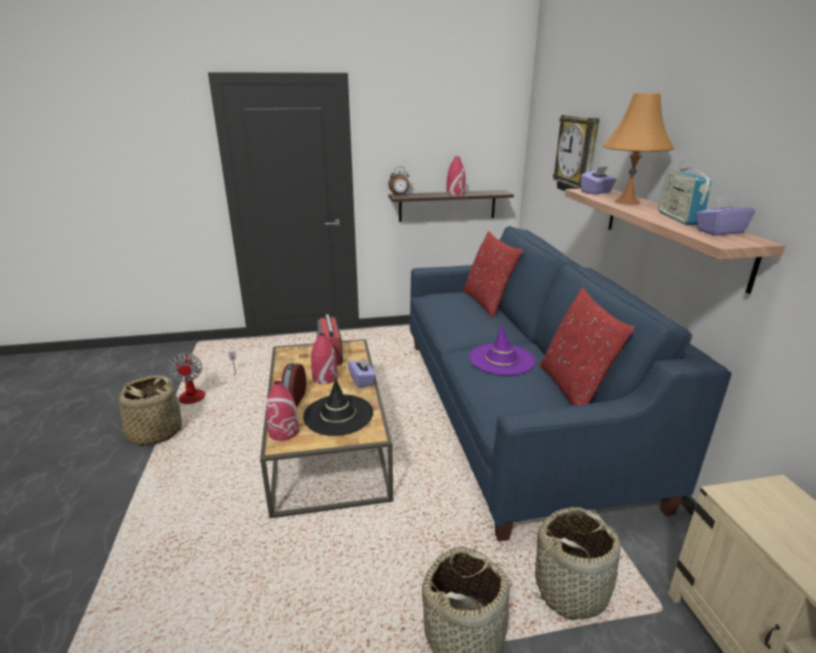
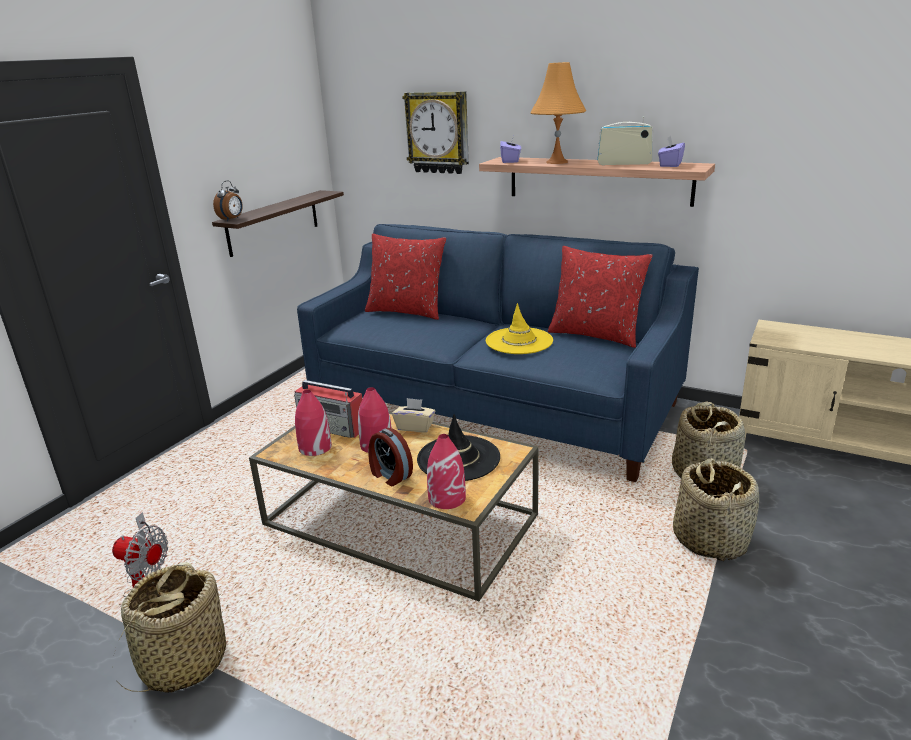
camera: 50 degrees left, 0 degrees up
(362, 381) = (415, 427): purple tissue box -> beige tissue box
(455, 193) = (286, 204): red vase -> red vase (314, 447)
(501, 359) = (519, 341): purple hat -> yellow hat
(679, 218) = (624, 163): radio -> radio turned 150 degrees clockwise

